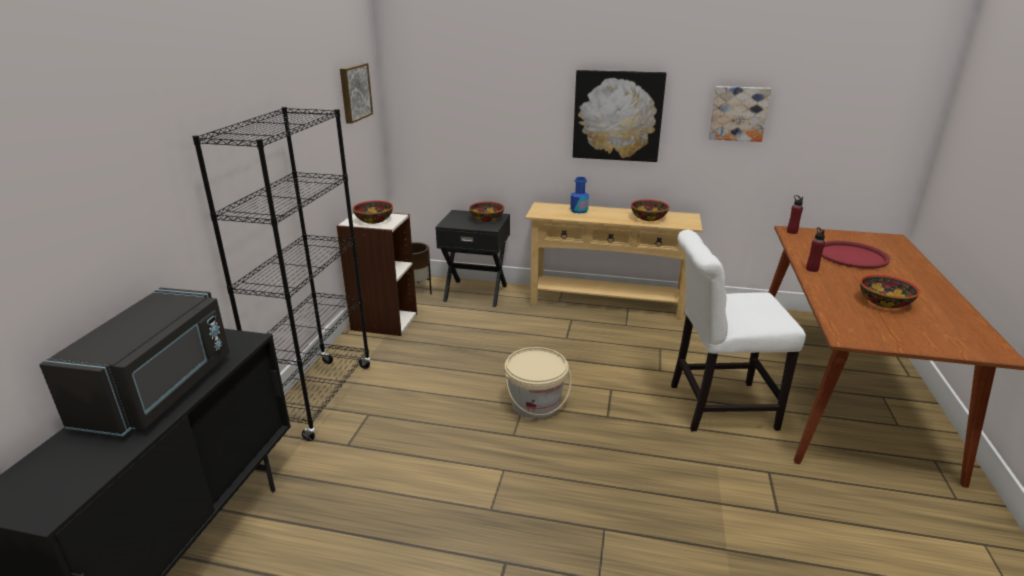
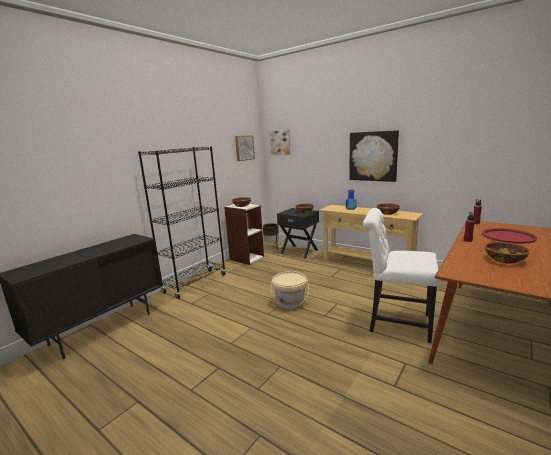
camera: 25 degrees right, 10 degrees down
(161, 390) = (96, 250): black microwave -> none
(738, 113) = (444, 151): picture -> picture (280, 142)

